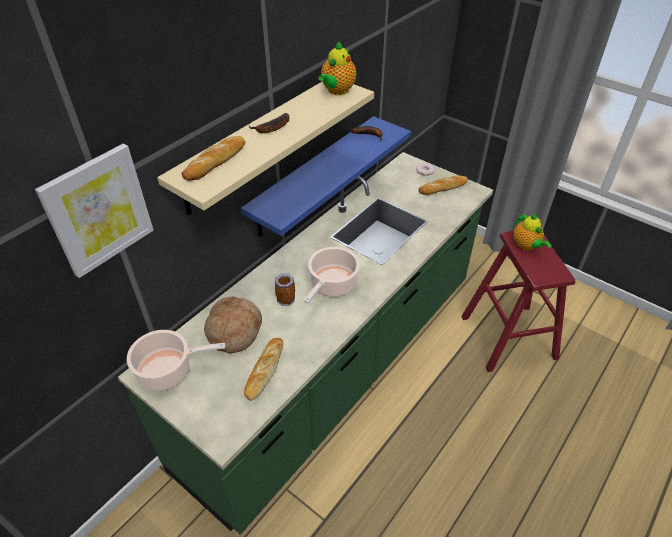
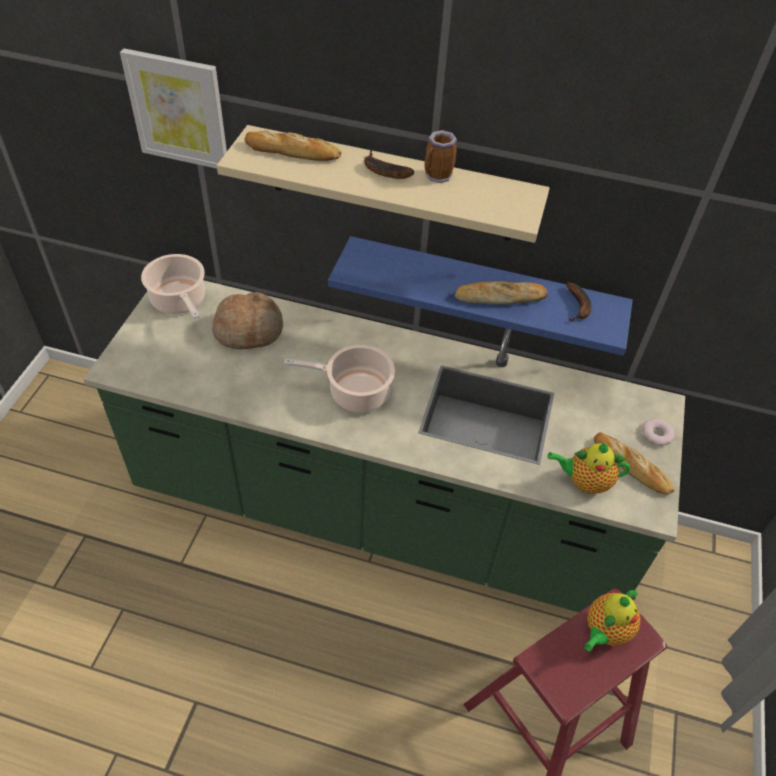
camera: 65 degrees right, 5 degrees up
(264, 370) = (204, 372): bread -> bread (499, 297)
(287, 301) = (311, 359): mug -> mug (437, 177)
(337, 91) = (510, 200): teapot -> teapot (584, 481)

